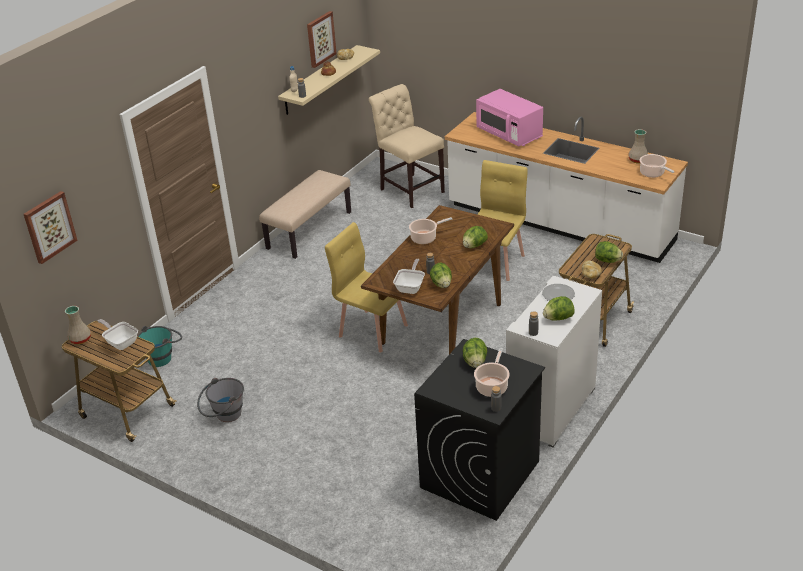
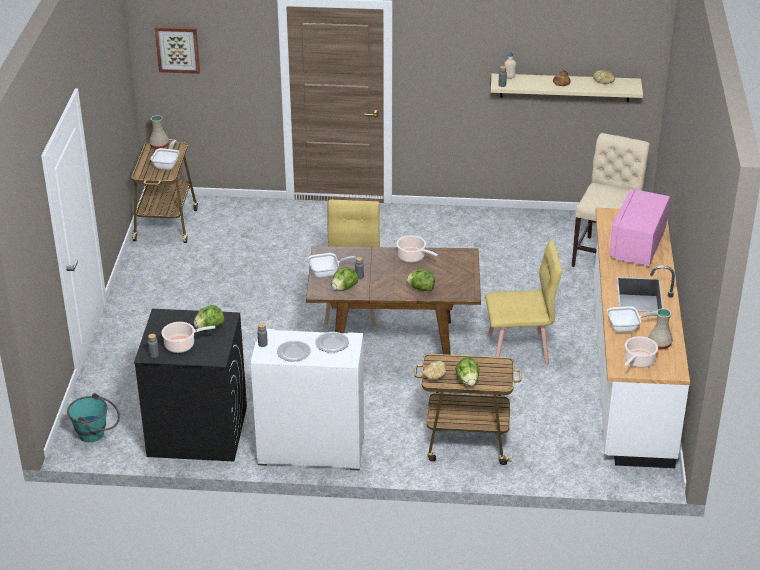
camera: 60 degrees right, 0 degrees up
(163, 356) = (241, 214): turquoise bucket -> turquoise bucket (97, 434)
(224, 416) = (188, 272): grey bucket -> none
(309, 230) = (479, 219): beige bench -> none
(320, 39) = (576, 46): picture -> none
(558, 318) = (293, 352): lettuce -> plate
(609, 167) = (626, 328): none -> frying pan

